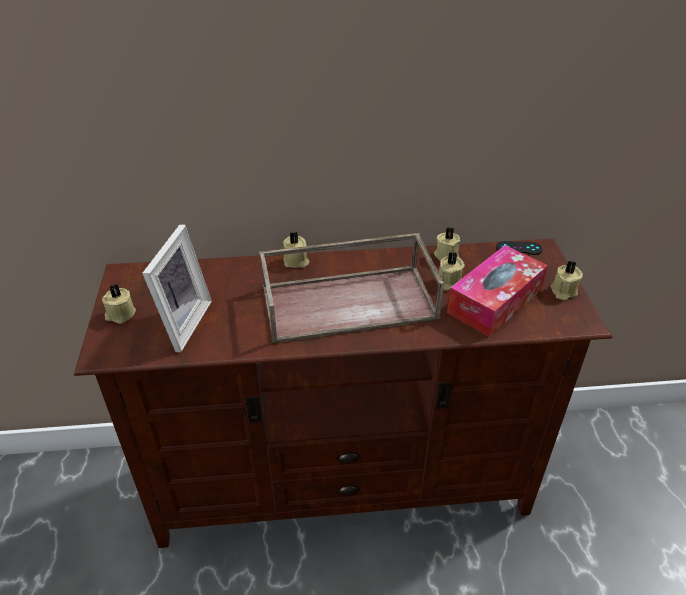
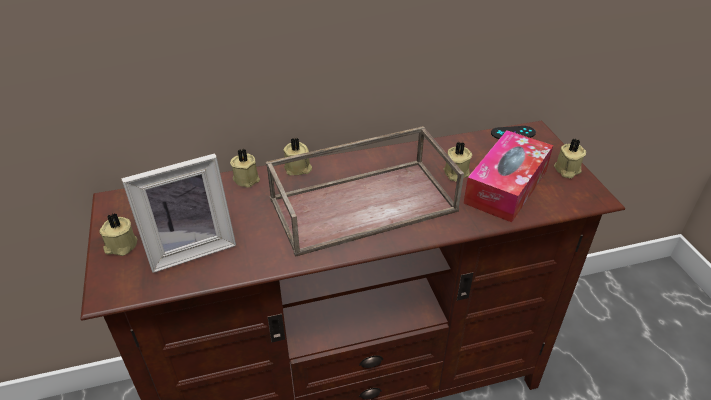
camera: 10 degrees left, 0 degrees up
(180, 323) = (190, 247): picture frame -> picture frame turned 60 degrees clockwise
(447, 255) = (446, 147): beige candle -> beige candle (247, 178)

